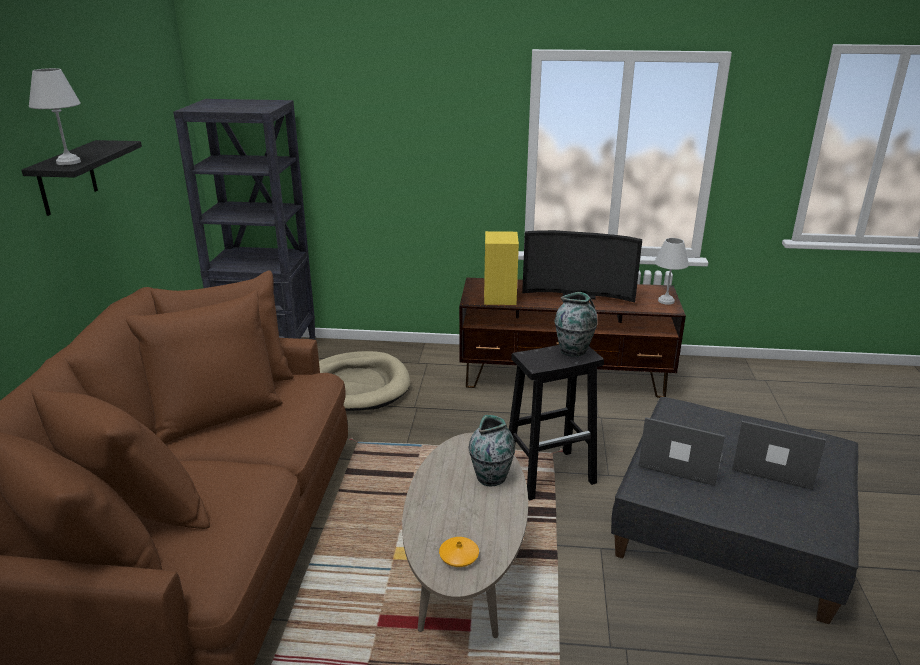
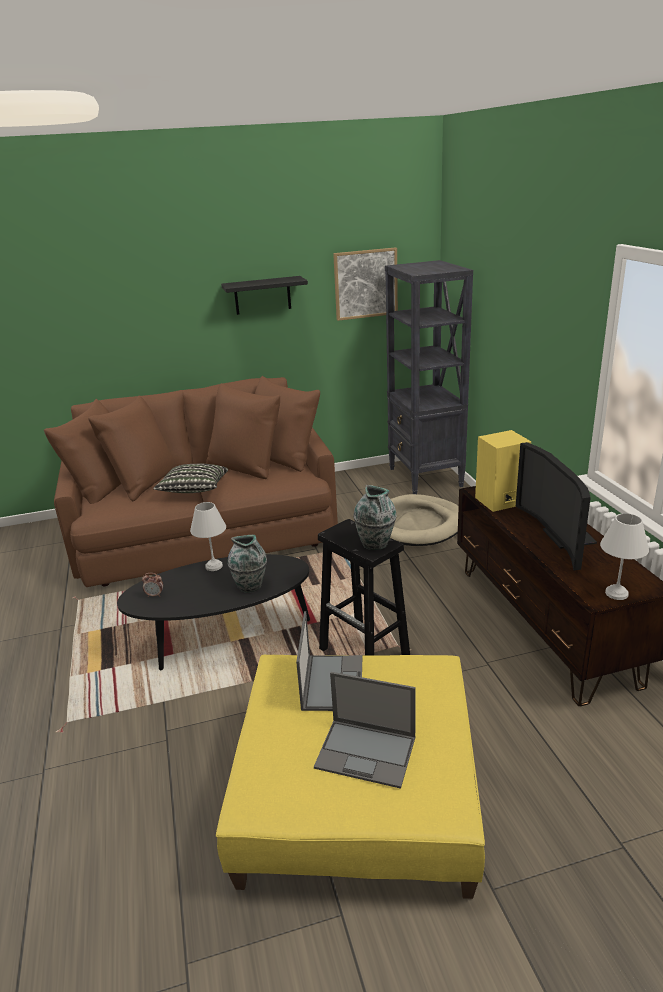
camera: 70 degrees right, 0 degrees up
(69, 162) = (242, 284): white table lamp -> white table lamp (215, 566)
(148, 140) = (365, 284): none -> picture
(245, 464) = (194, 491): none -> pillow
(459, 556) = (155, 595): orange vase -> alarm clock
(465, 568) = (224, 638): beige coffee table -> black coffee table
(729, 527) = (355, 792): grey ottoman -> yellow ottoman
(772, 464) = (367, 752): laptop -> laptop turned 105 degrees clockwise

